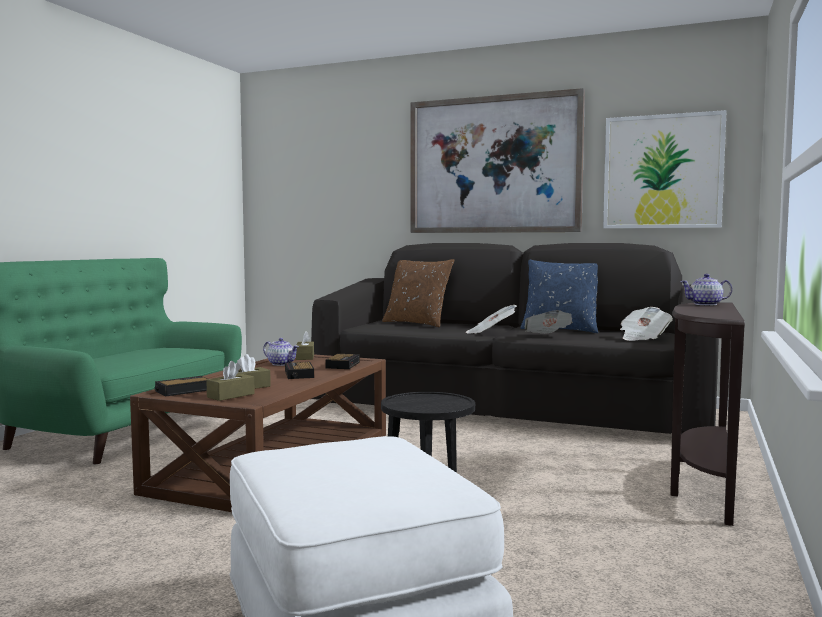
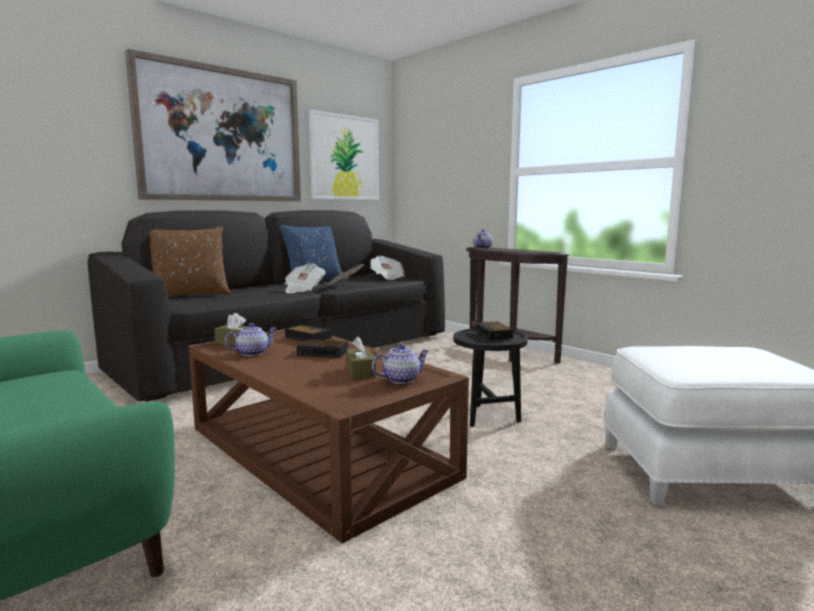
camera: 65 degrees left, 5 degrees up
(182, 390) = (348, 395): alarm clock -> alarm clock (494, 334)
(231, 395) = (401, 379): brown tissue box -> teapot

